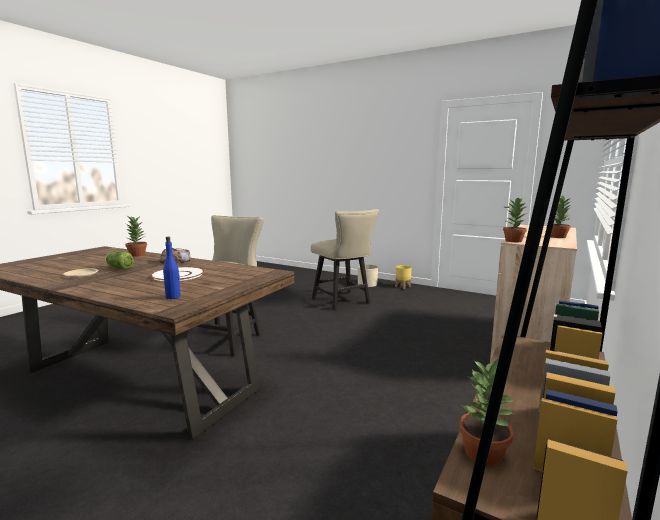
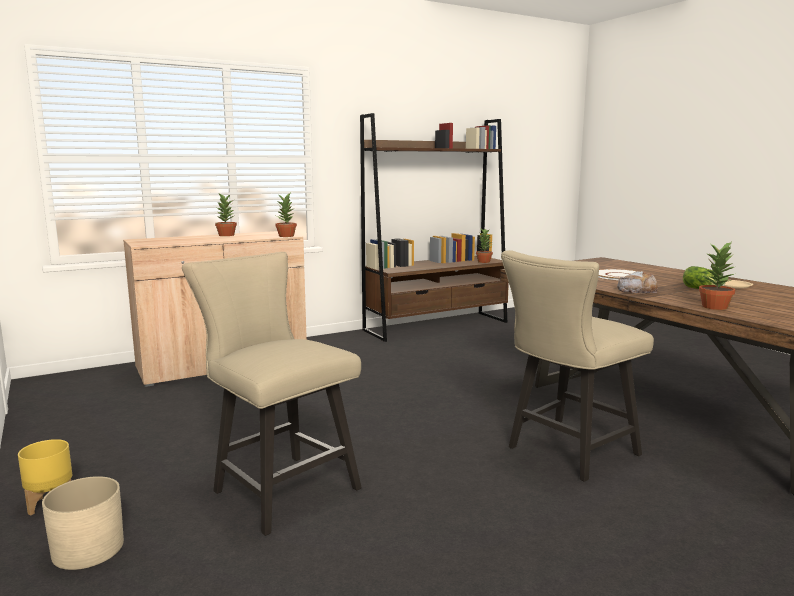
camera: 150 degrees left, 0 degrees up
(173, 297) = (610, 264): blue bottle -> none
(343, 302) = (279, 487): beige chair -> beige chair turned 45 degrees counterclockwise

